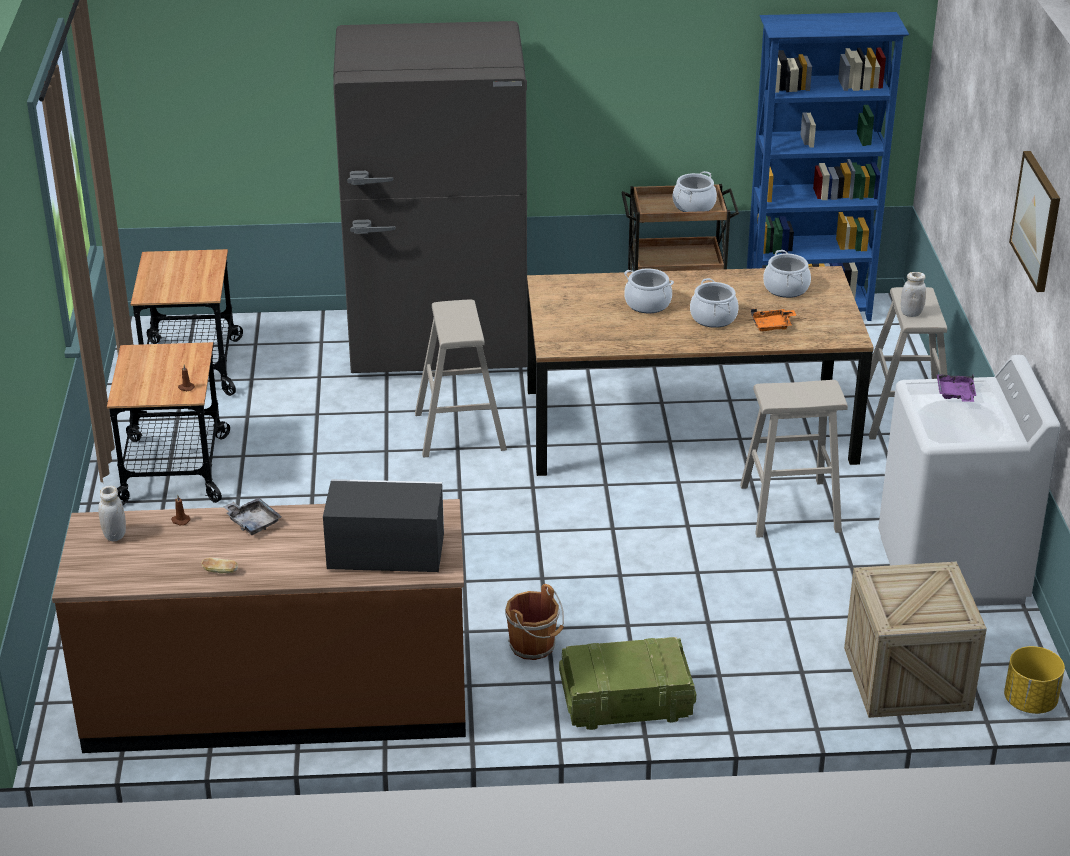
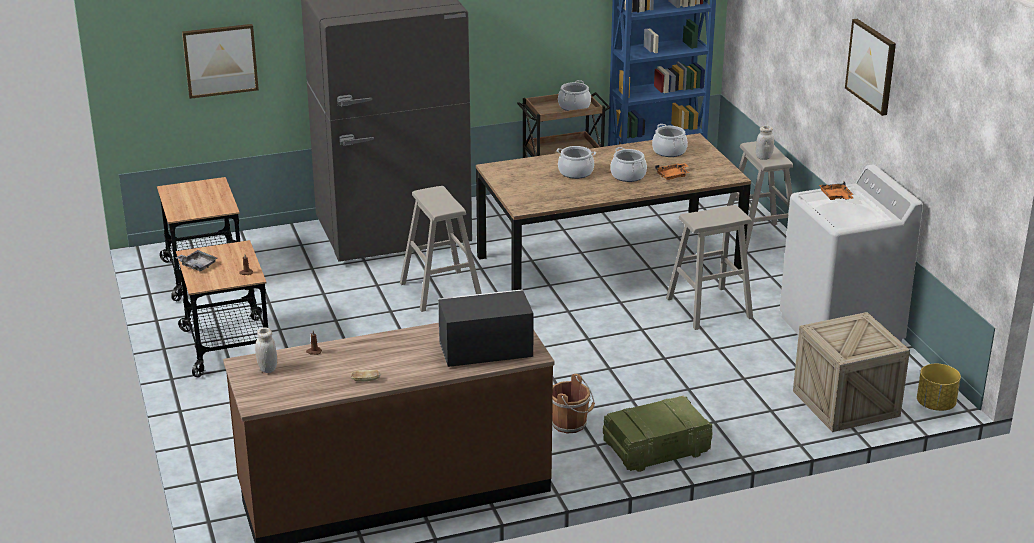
camera: 15 degrees left, 5 degrees down
(234, 103) = (220, 60): none -> picture
(253, 522) = (371, 345): grey tray -> grey tray (197, 265)
(955, 394) = (836, 196): purple tray -> orange tray

